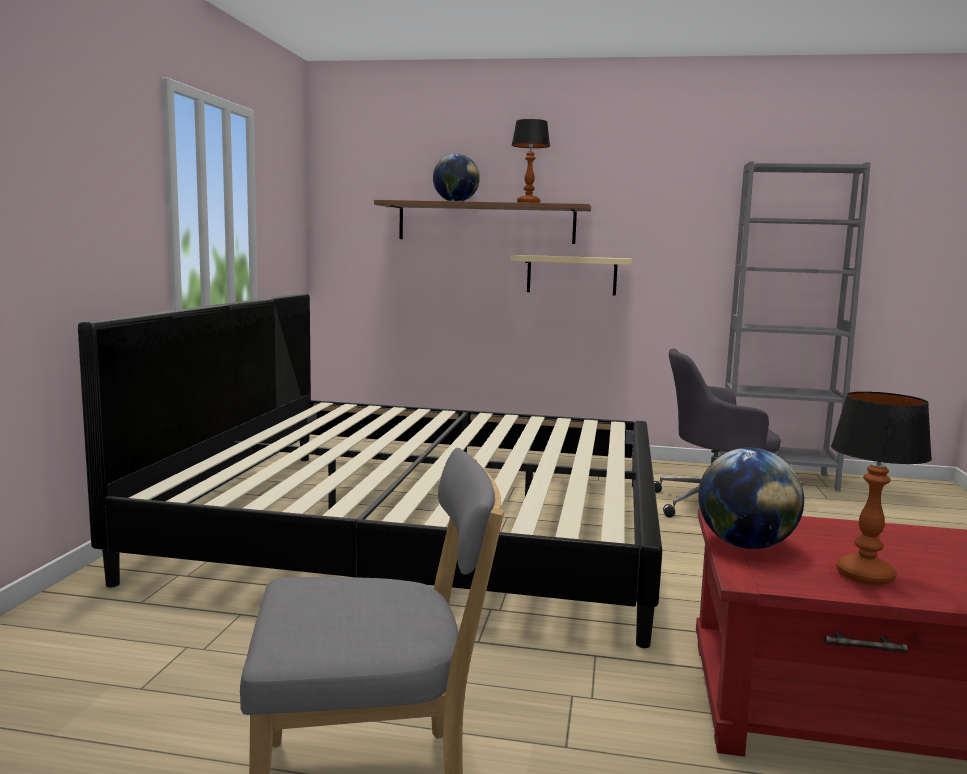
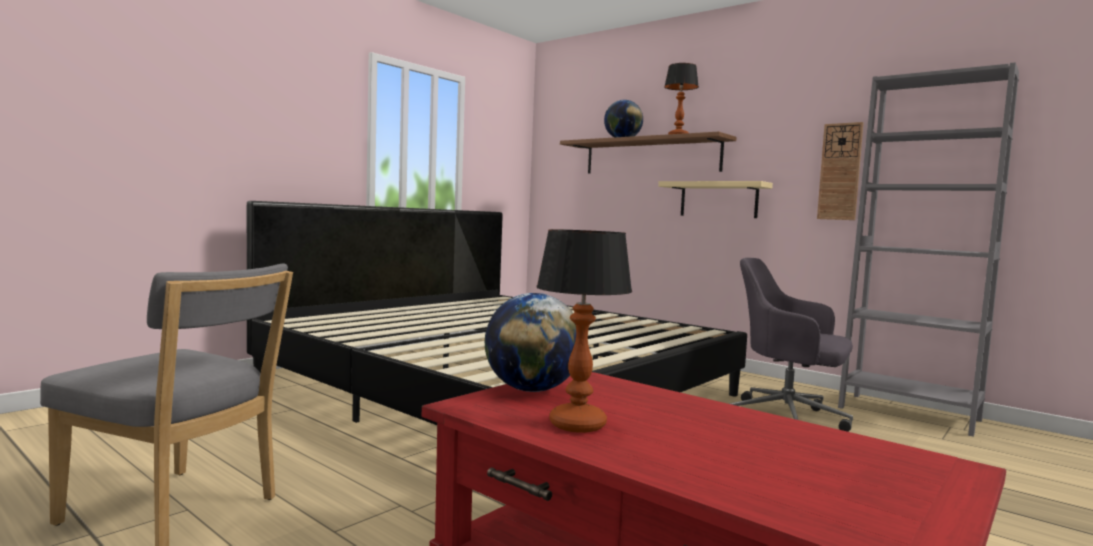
camera: 30 degrees right, 5 degrees down
(700, 249) = (840, 171): none -> wall clock

